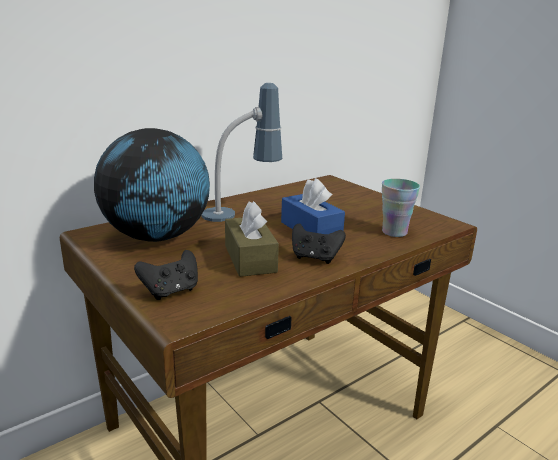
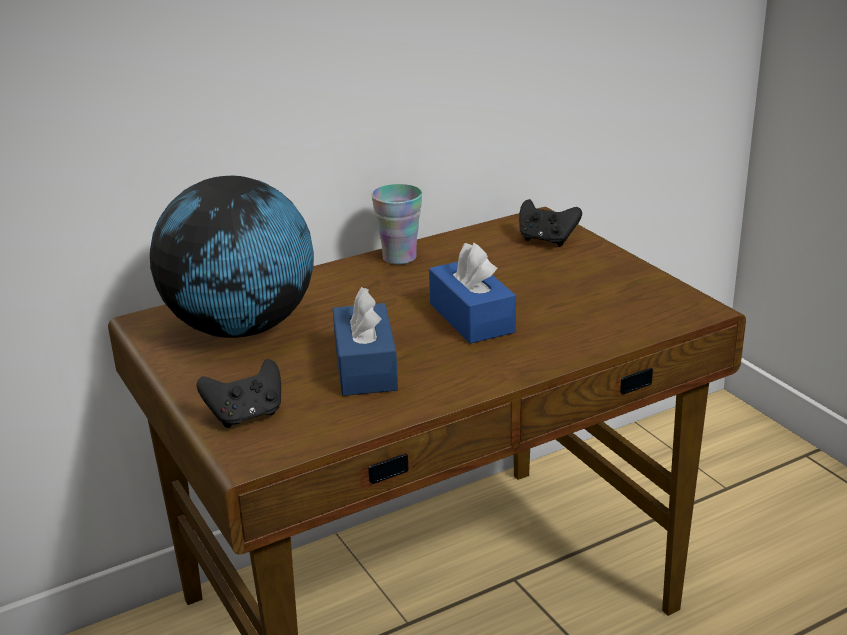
camera: 10 degrees right, 5 degrees up
(241, 213) = (374, 287): table lamp -> none
(250, 258) = (365, 367): brown tissue box -> blue tissue box
(315, 258) = (460, 368): black game controller -> black game controller (546, 240)
(394, 232) = (601, 324): cup -> cup (399, 257)

